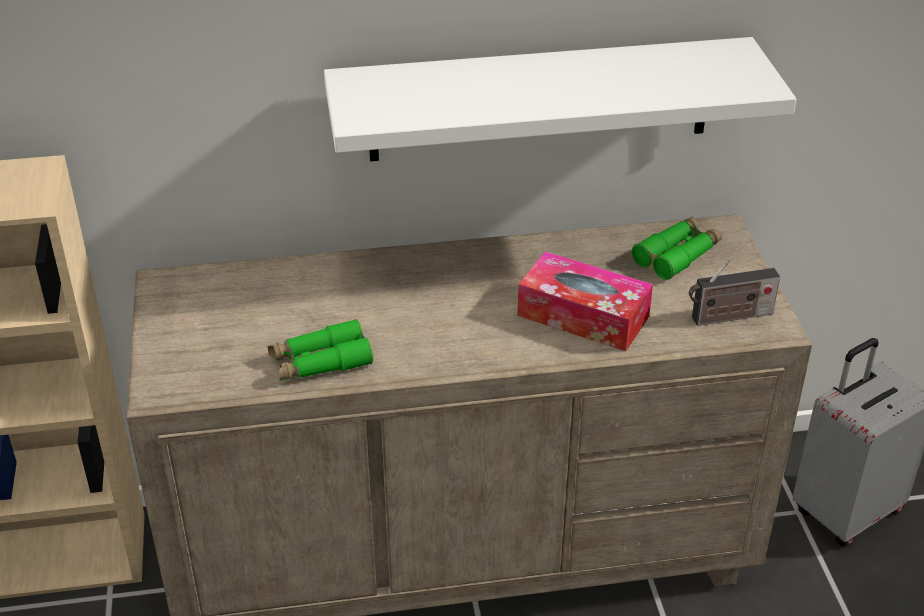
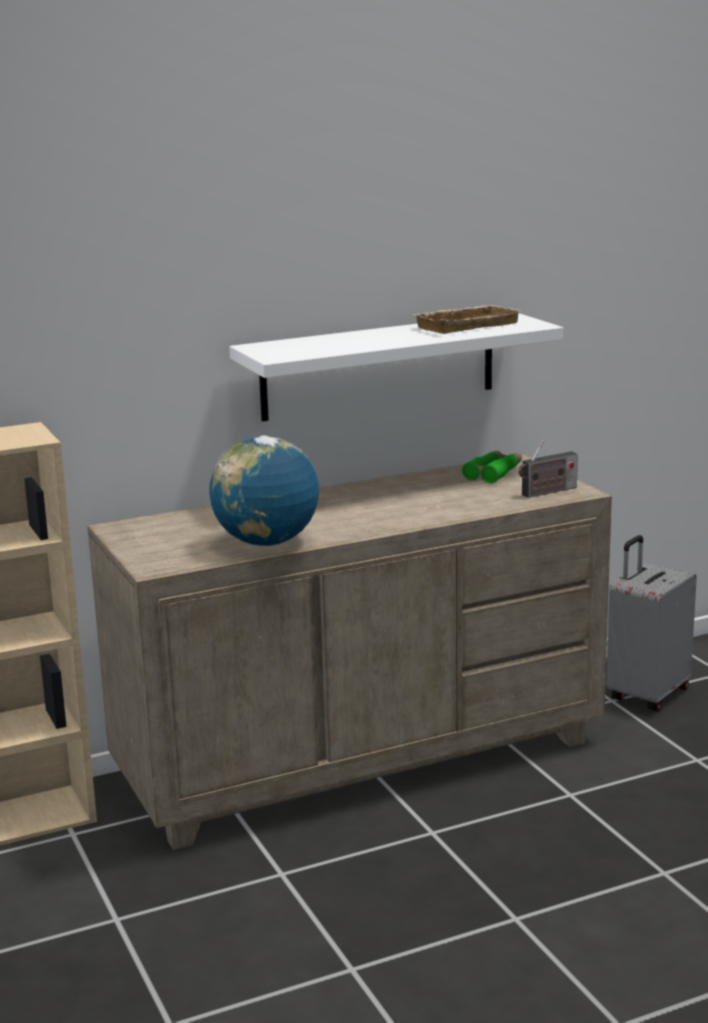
camera: 15 degrees left, 20 degrees down
(320, 362) = (266, 543): green binoculars -> globe
(583, 316) = (445, 503): tissue box -> none
(662, 68) = (466, 325): none -> beige tray

